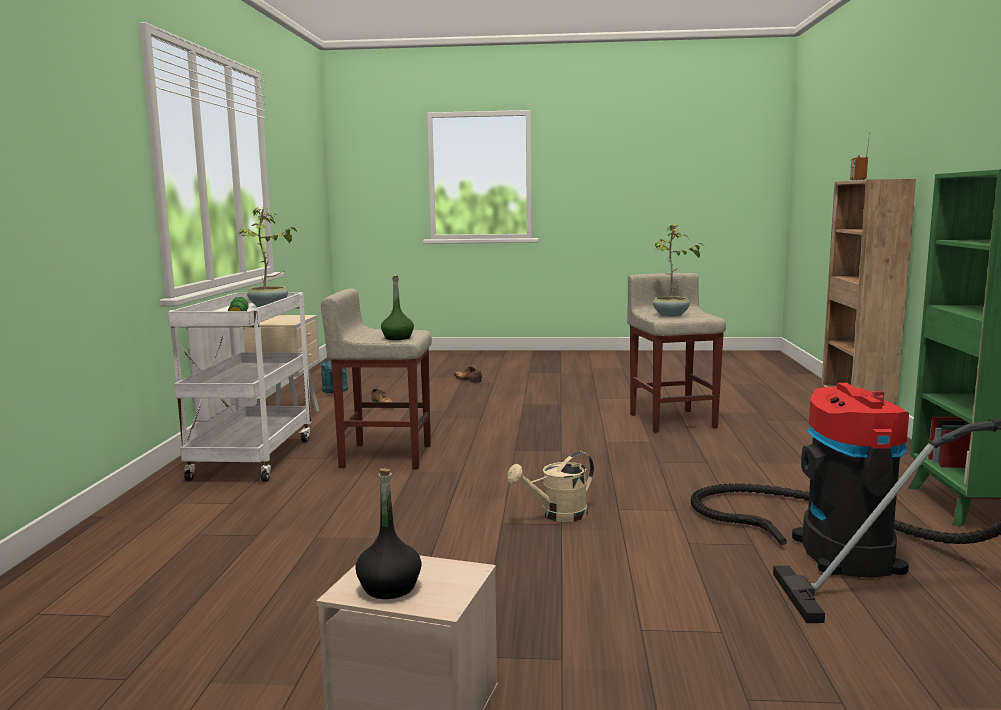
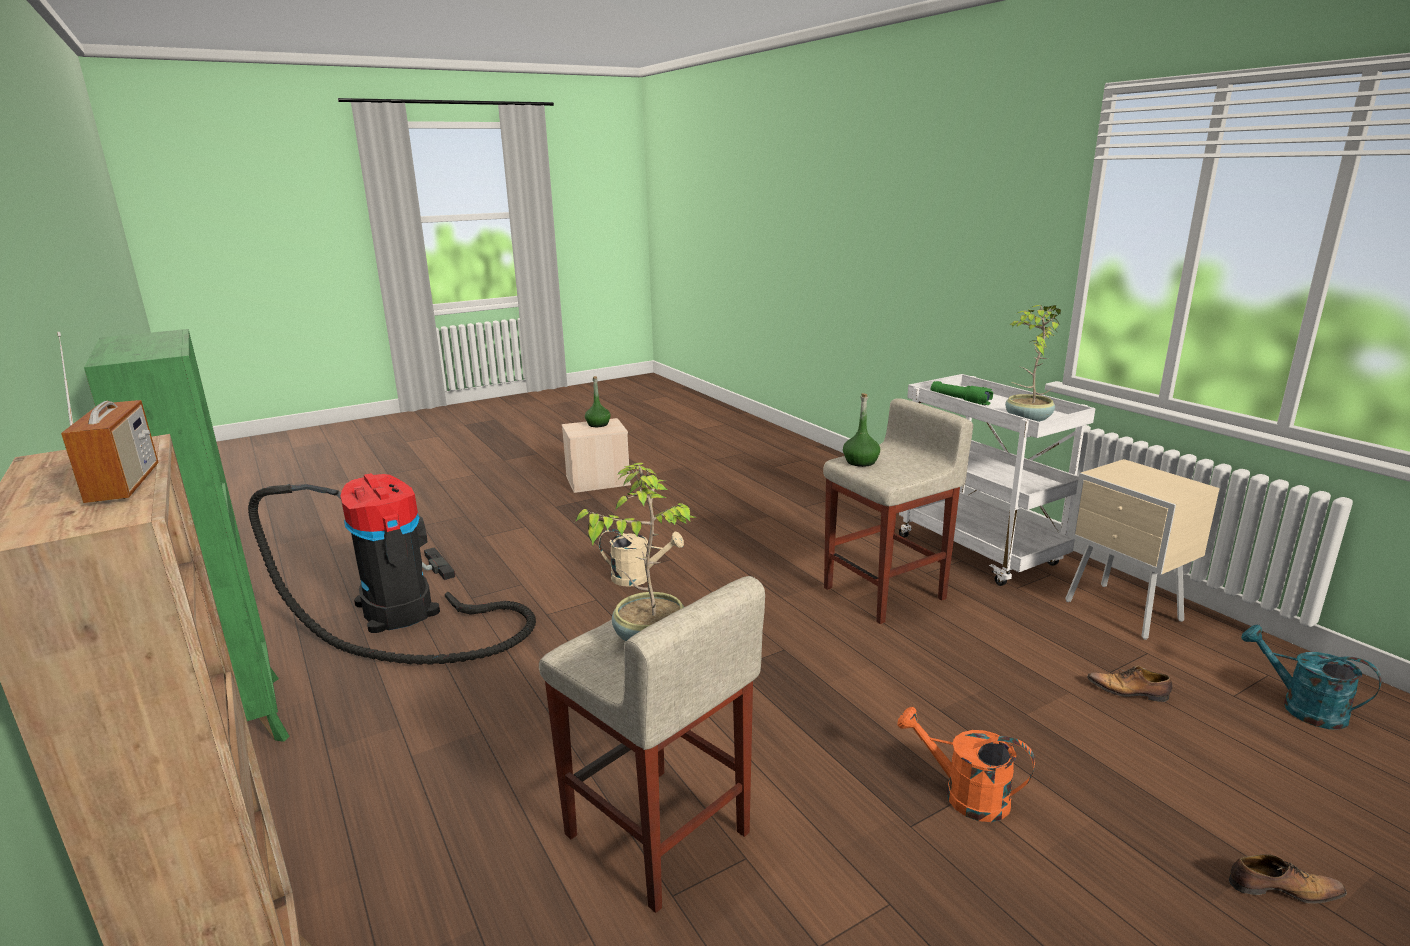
camera: 145 degrees right, 10 degrees up
(389, 587) = (598, 424): black bottle -> green bottle
(524, 404) = (964, 795): none -> orange watering can
(557, 515) = (638, 578): beige watering can -> beige watering can turned 75 degrees clockwise

